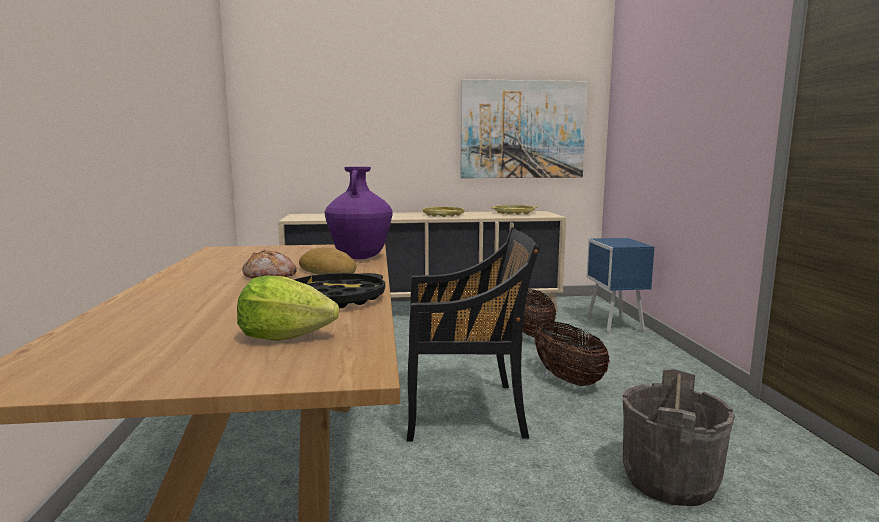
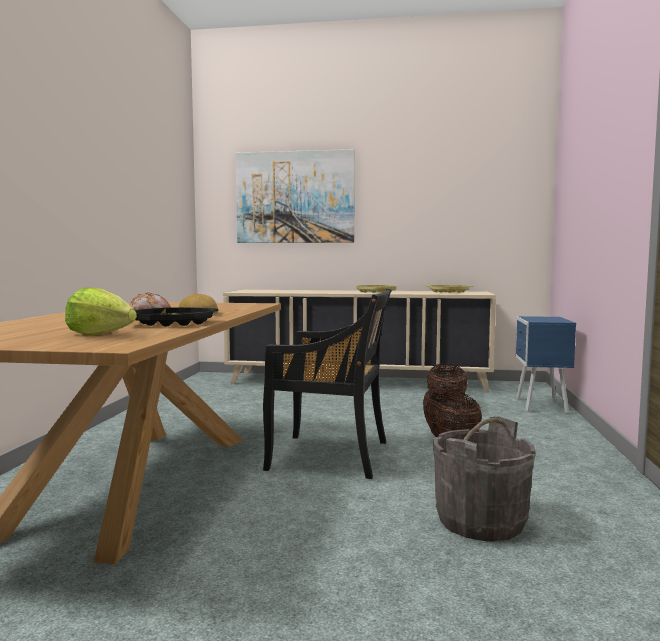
camera: 15 degrees right, 5 degrees down
(360, 257) = (240, 308): purple vase -> none
(522, 130) = (462, 211): picture -> picture (295, 197)

